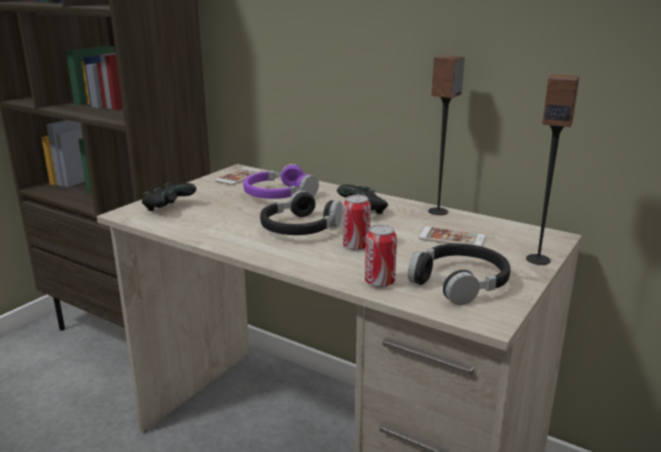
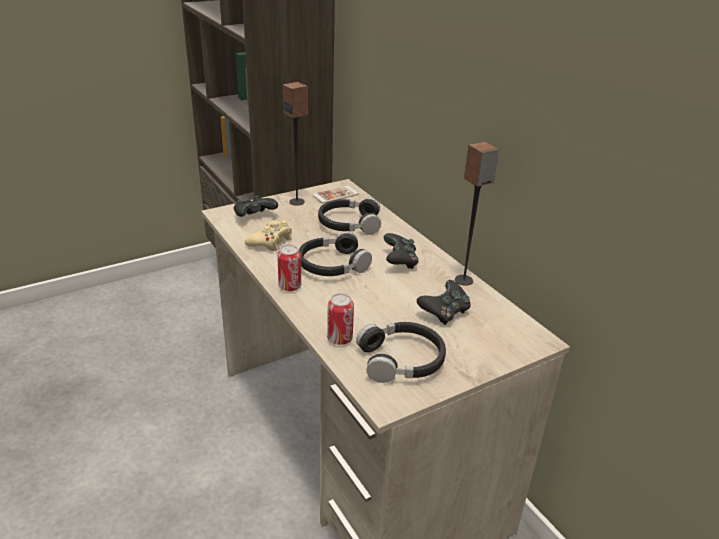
camera: 25 degrees right, 10 degrees up
(210, 224) = (271, 241): none -> beige game controller
(279, 195) = (349, 224): purple headphones -> black headphones
(356, 246) = (357, 297): can -> can (290, 287)
(452, 238) = (444, 313): phone -> black game controller
(538, 259) = (494, 360): speaker -> speaker (297, 202)

